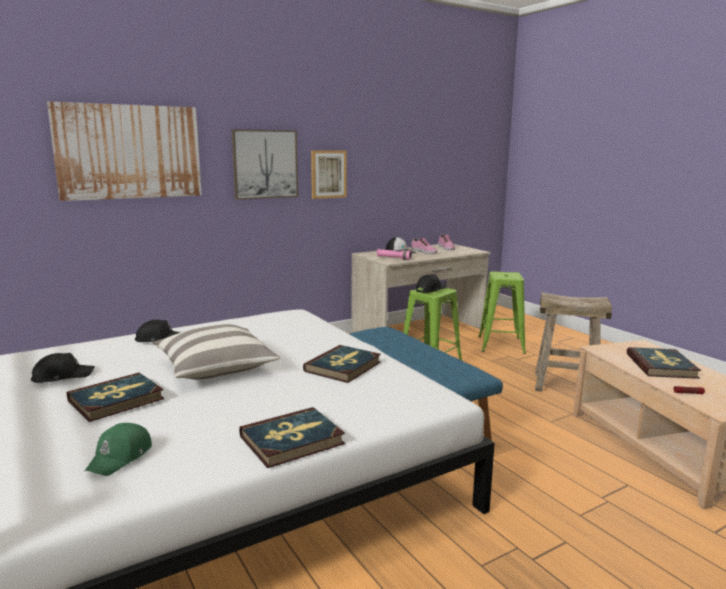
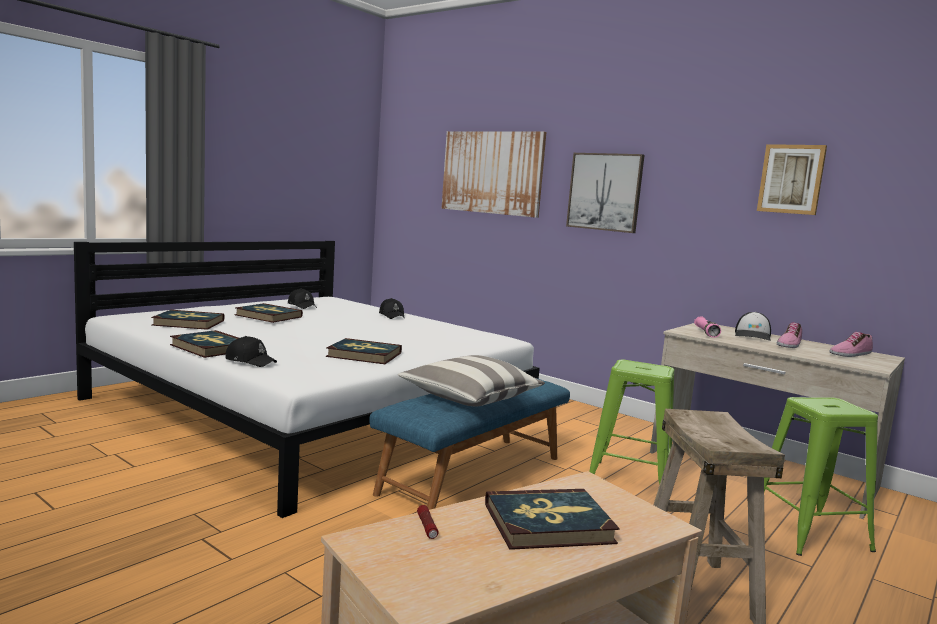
camera: 70 degrees right, 5 degrees down
(121, 457) = (188, 323): green cap -> book
(216, 368) = (338, 328): pillow -> pillow (470, 398)
(328, 174) = (681, 210): picture -> picture (791, 179)
(430, 289) = (644, 366): black cap -> black cap (250, 361)

